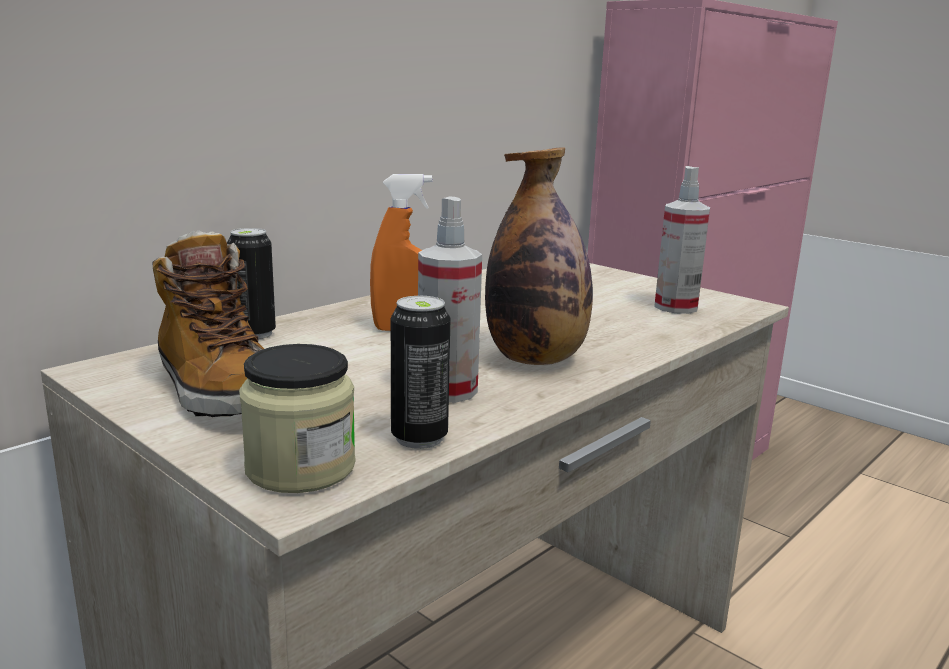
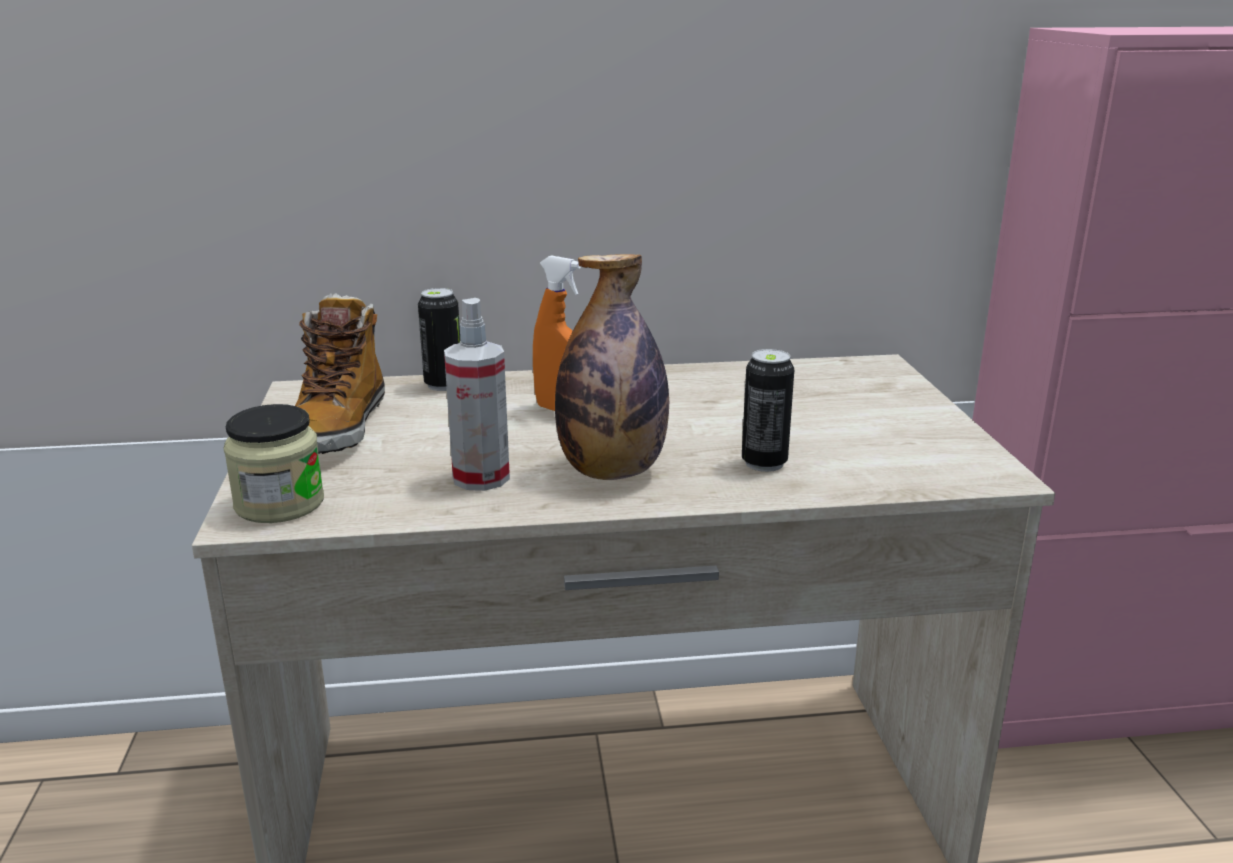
camera: 40 degrees right, 5 degrees up
(419, 438) = (386, 509): can -> can (764, 463)
(676, 307) = (892, 455): spray bottle -> none

